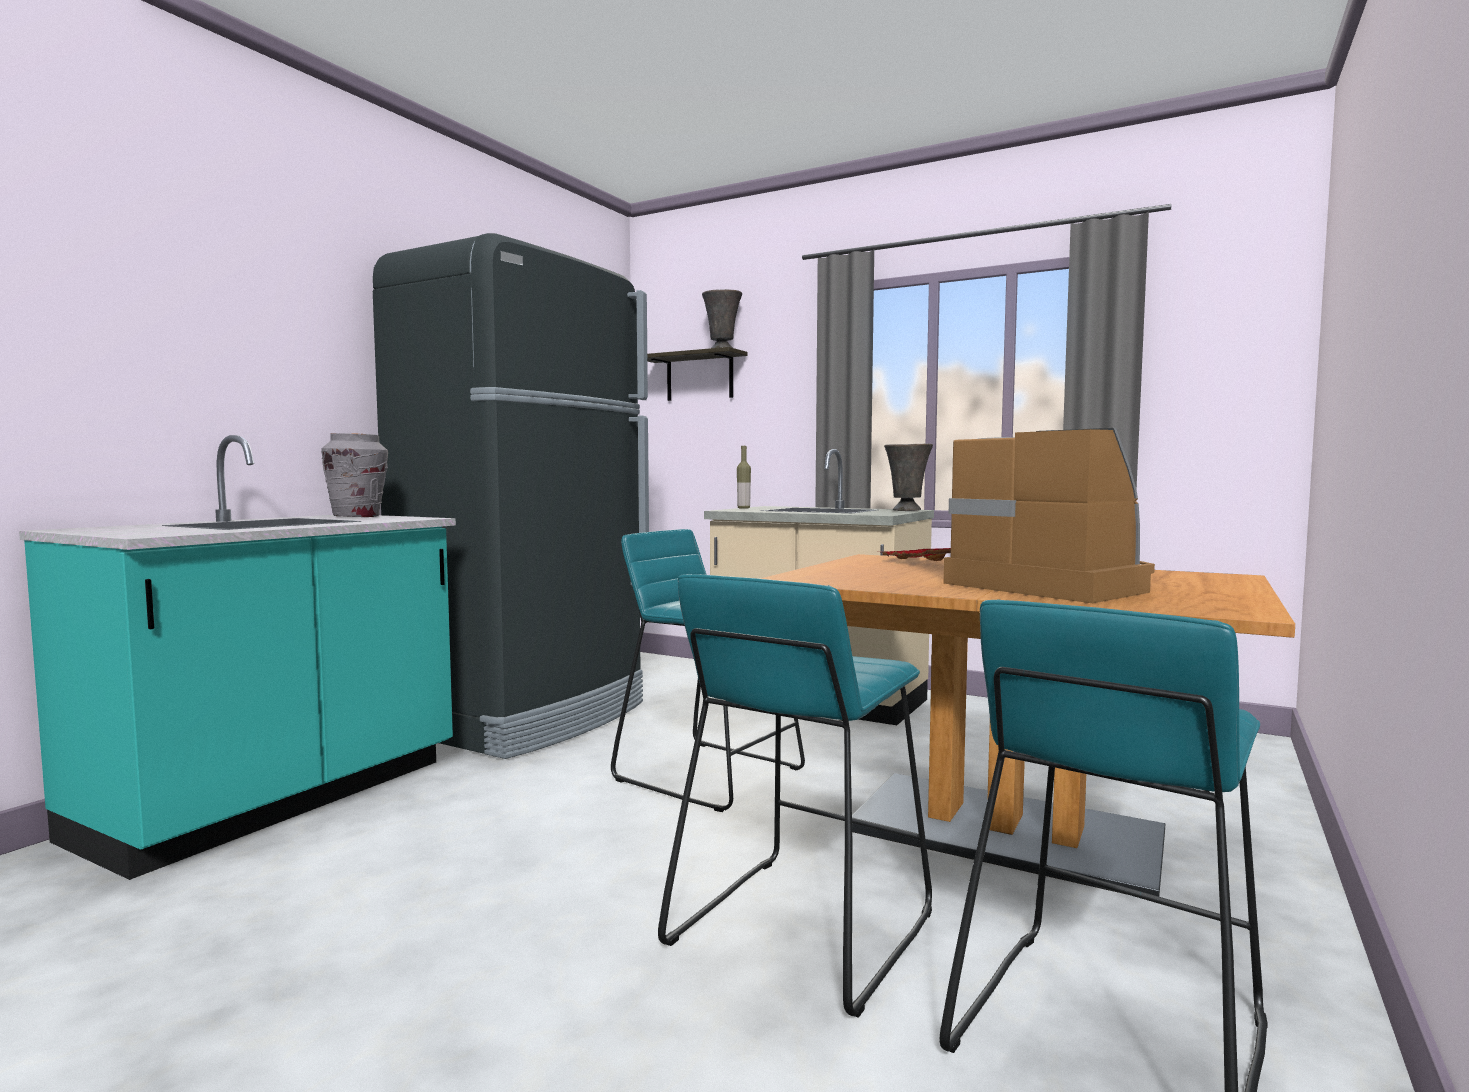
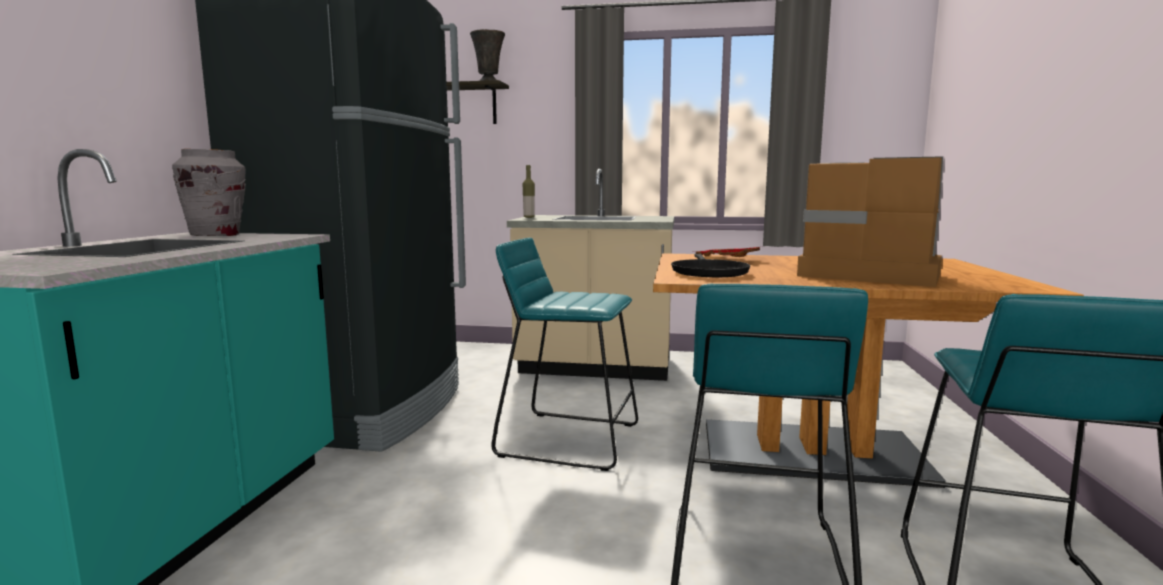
camera: 20 degrees left, 5 degrees up
(843, 575) = (708, 272): none -> black frying pan
(907, 510) = (661, 217): grey vase -> none

